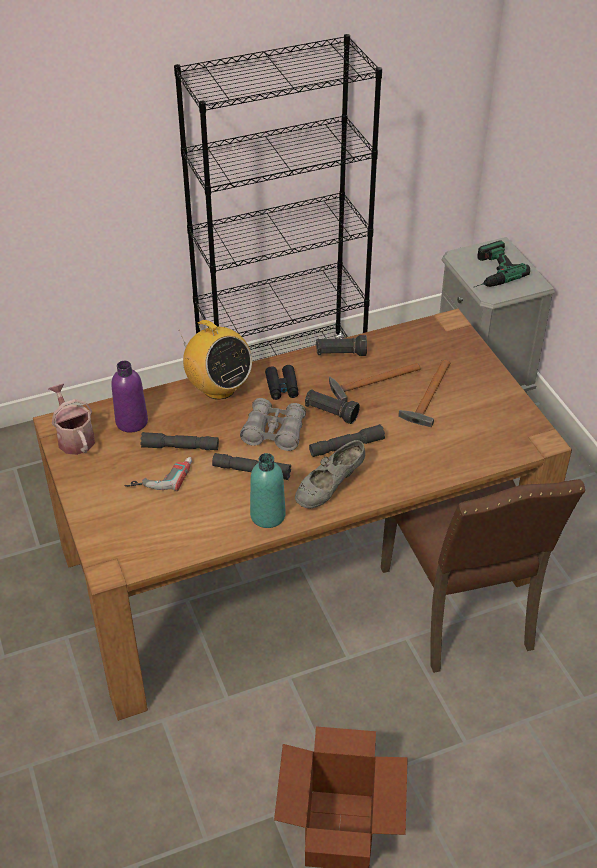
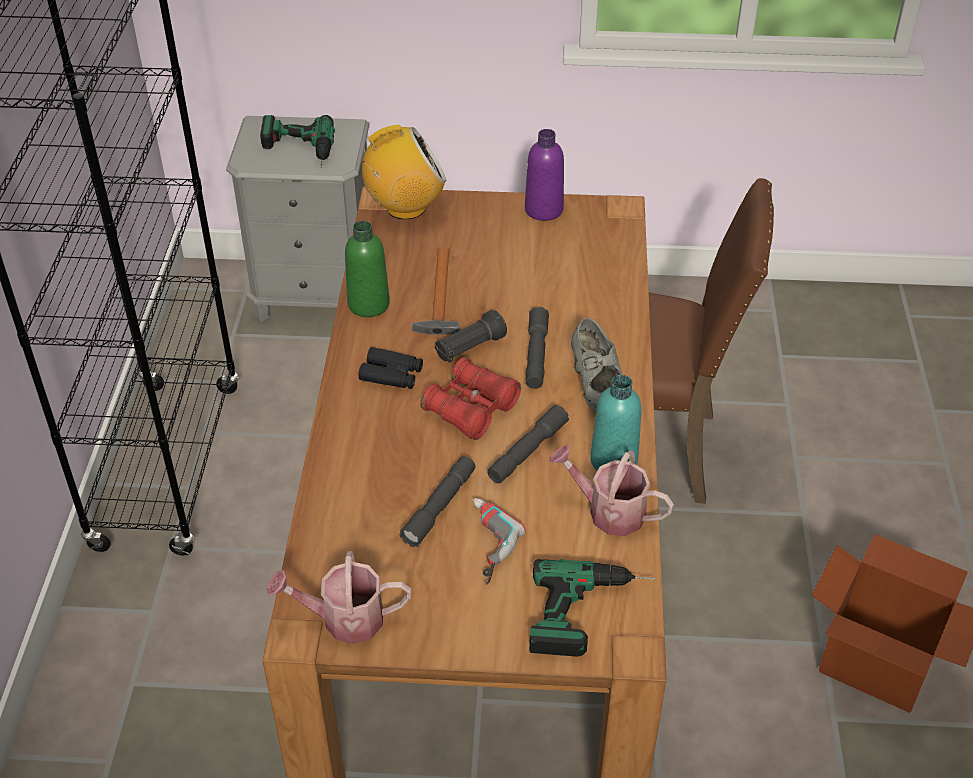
camera: 65 degrees left, 0 degrees up
(128, 543) = (592, 613): none -> power drill
(131, 422) = (354, 544): purple bottle -> purple bottle (544, 210)
(218, 388) = (350, 434): radio -> radio (405, 208)
(220, 526) = (609, 511): none -> watering can
(274, 432) = (471, 409): grey binoculars -> red binoculars
(340, 354) = (368, 304): black flashlight -> green bottle
(428, 396) = (495, 262): hammer -> none

